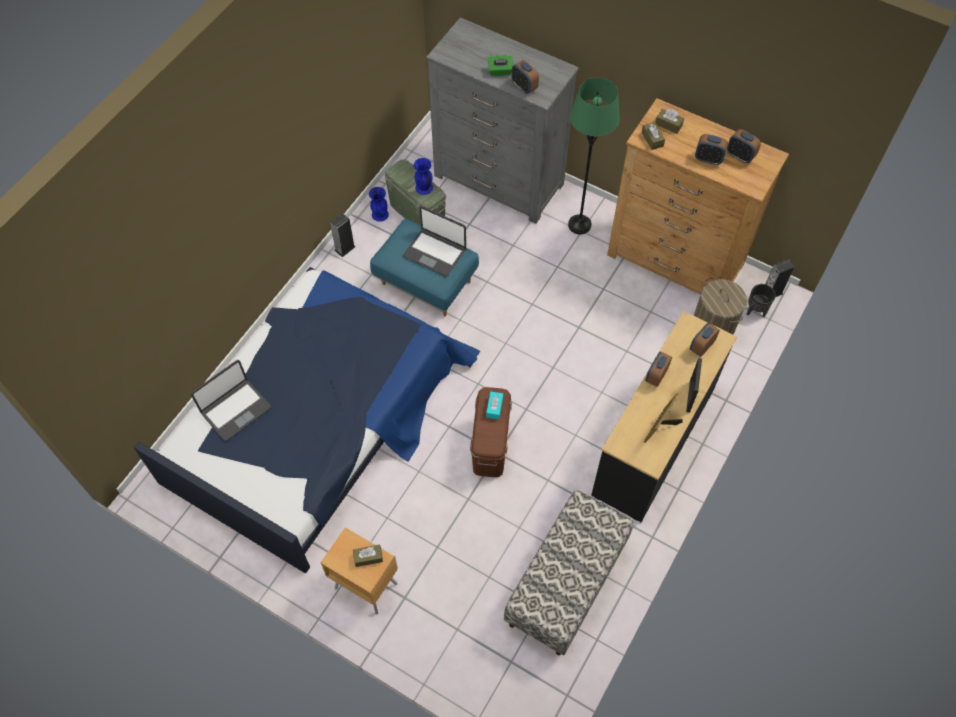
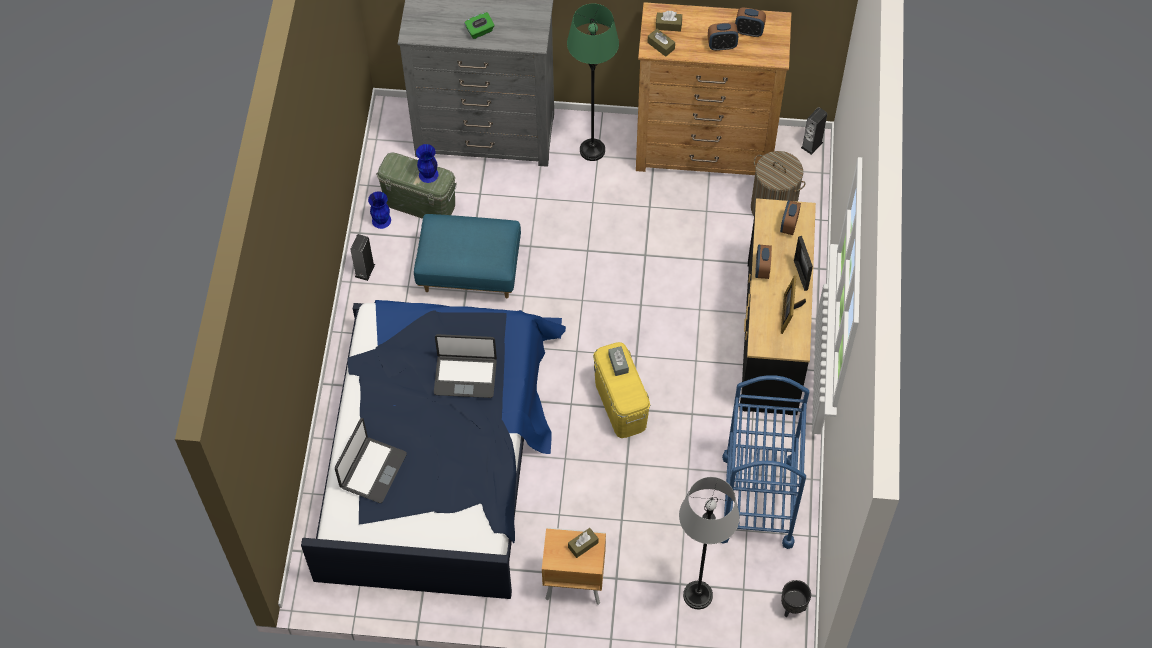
camera: 25 degrees left, 0 degrees up
(435, 252) = (477, 236): laptop -> laptop (465, 376)
(467, 647) = (697, 595): none -> grey floor lamp
(490, 445) = (620, 404): brown storage box -> yellow storage box
(494, 408) = (618, 363): turquoise tissue box -> grey tissue box
(524, 87) = (512, 38): alarm clock -> none
(566, 584) = (757, 500): bench -> blue cart
(755, 311) = (805, 170): black planter -> black planter (792, 607)

